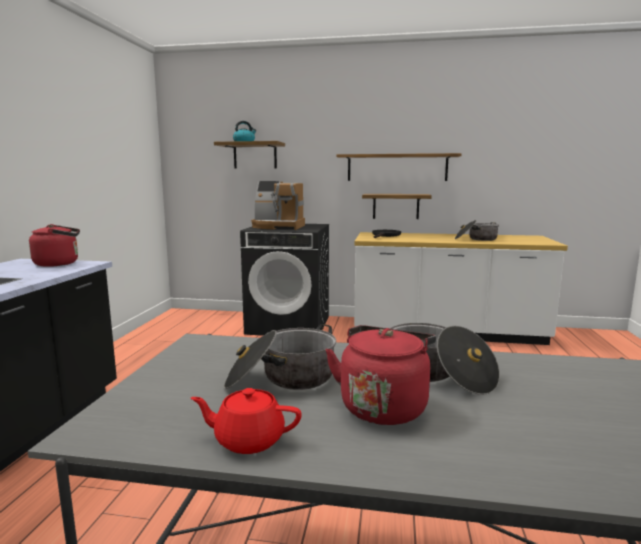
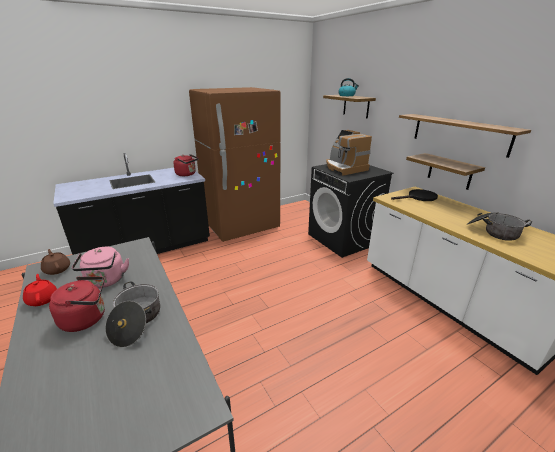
camera: 50 degrees right, 15 degrees up
(132, 359) = (241, 226): none -> brown fridge
(140, 415) = (57, 269): none -> brown teapot
(282, 379) = (106, 281): cooking pot -> pink kettle

